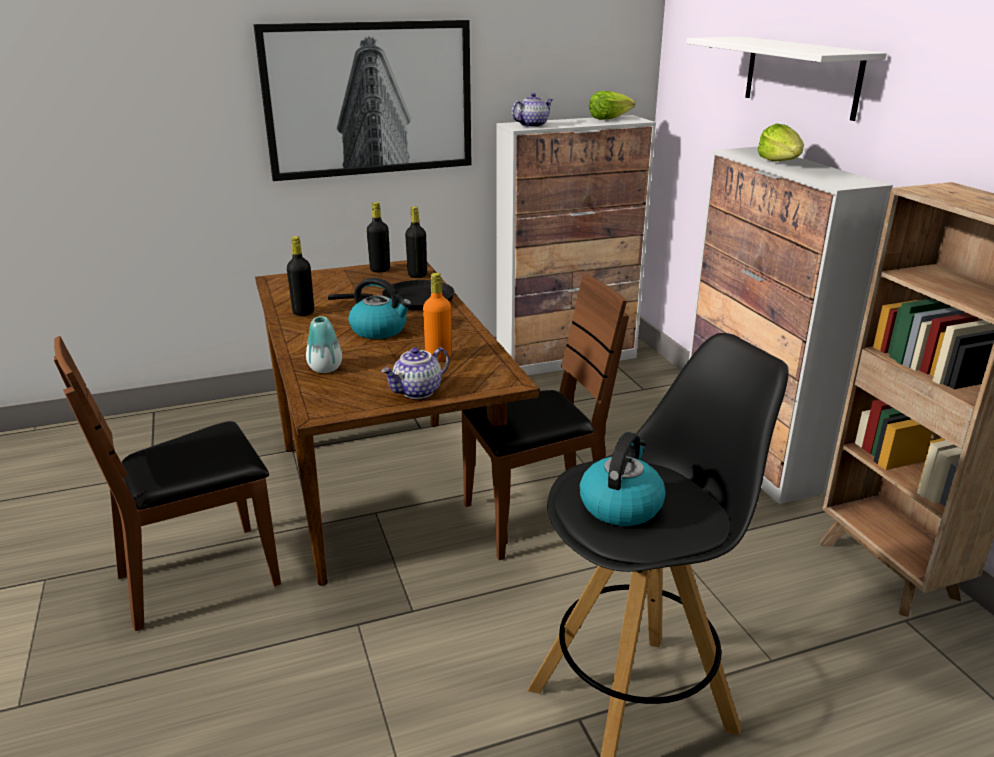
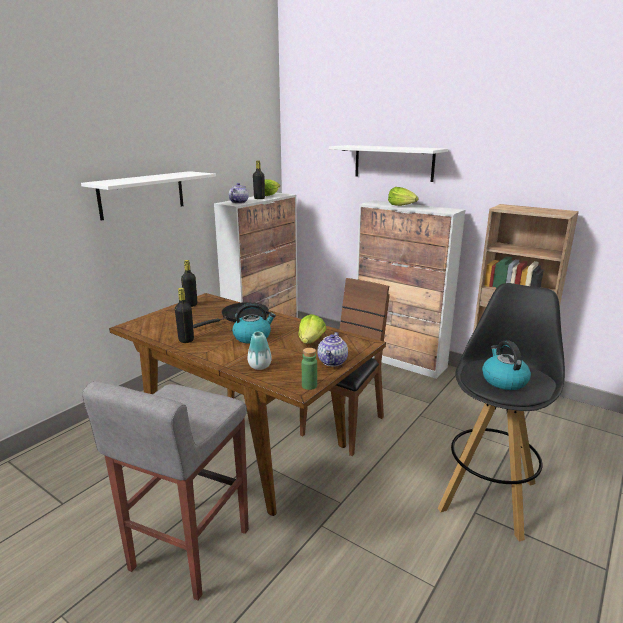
camera: 35 degrees left, 5 degrees down
(200, 576) = (188, 550): brown chair -> grey stool
(337, 411) = (309, 386): none -> green bottle
(369, 99) = (142, 194): picture -> white shelf
(417, 275) = (219, 302): black bottle -> black bottle (259, 198)
(438, 357) = (311, 341): orange bottle -> lettuce

